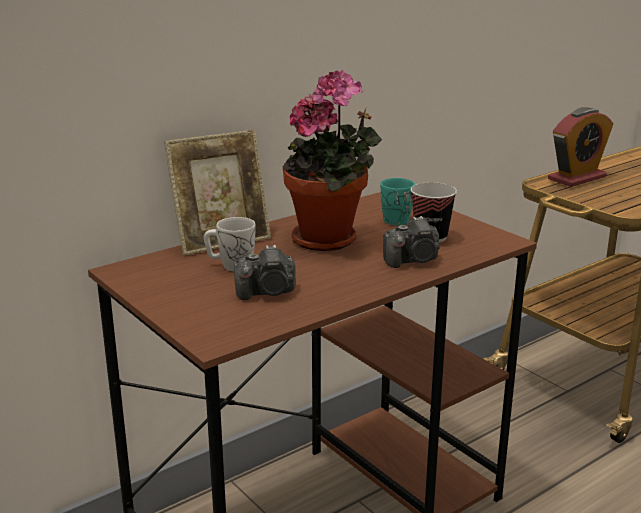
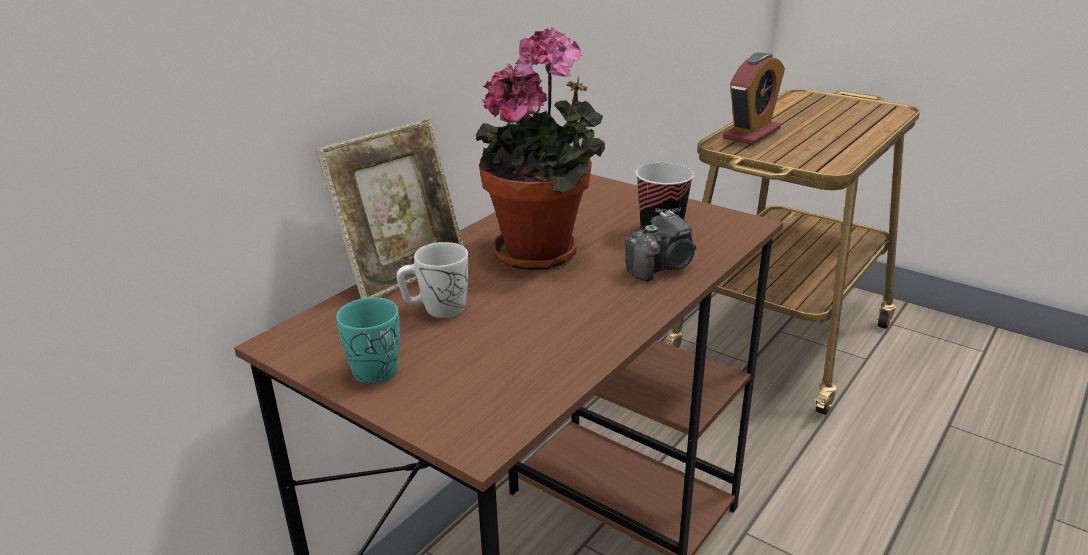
camera: 15 degrees left, 5 degrees up
(267, 292) = (509, 344): camera -> none
(397, 219) = (605, 211): turquoise mug -> turquoise mug (377, 366)

